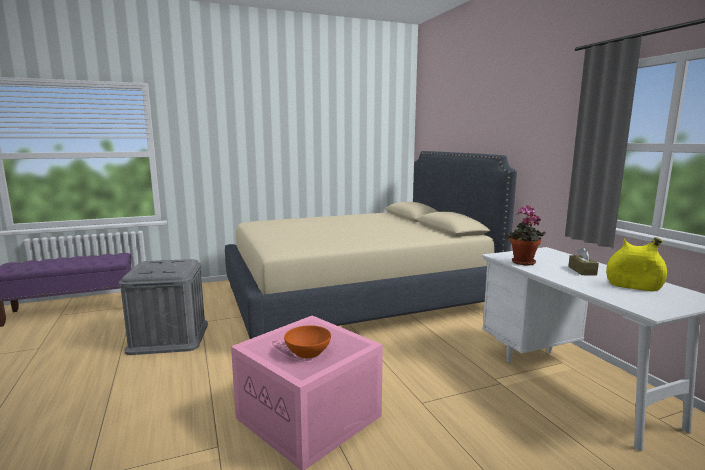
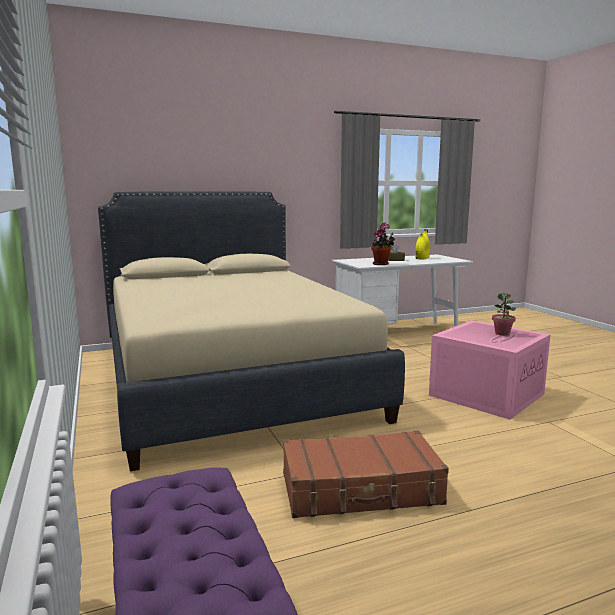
camera: 90 degrees left, 0 degrees up
(169, 337) = (361, 489): grey storage box -> brown suitcase
(308, 352) = (502, 334): orange bowl -> potted plant

